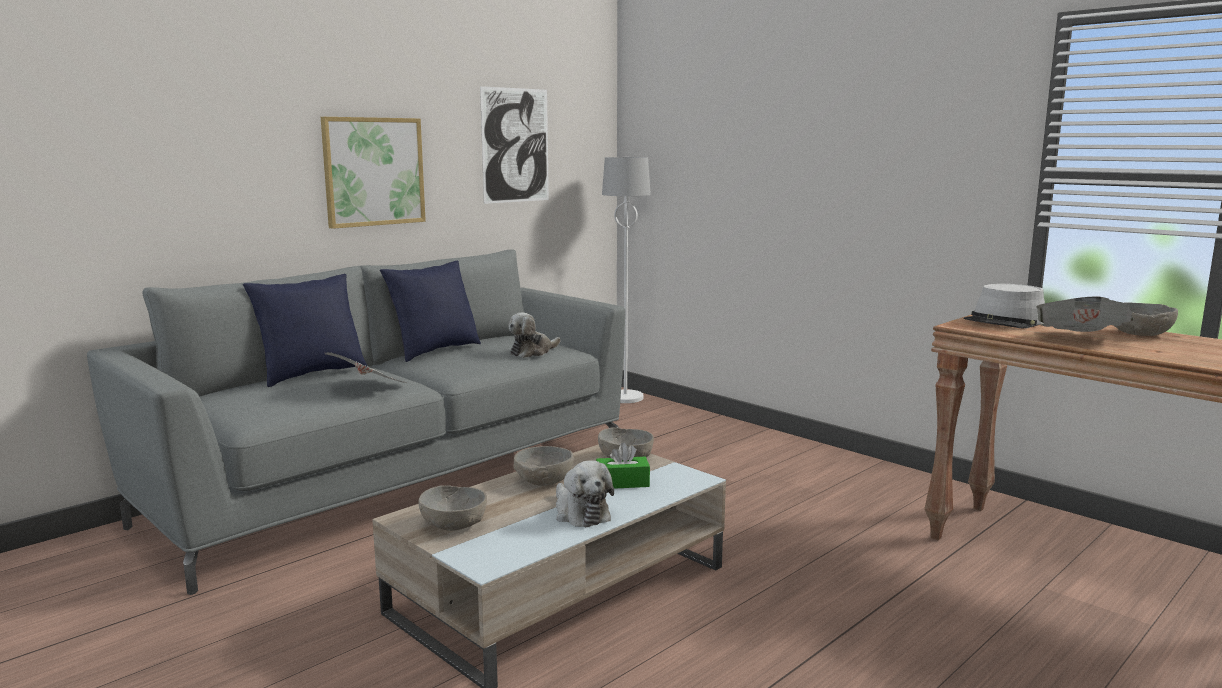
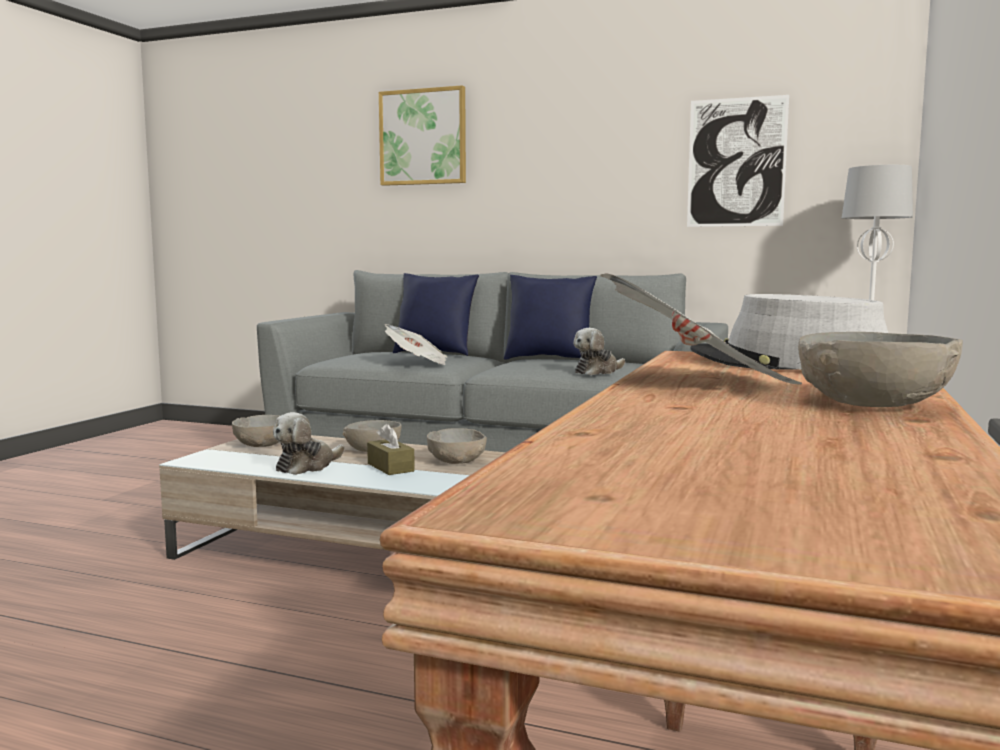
camera: 65 degrees right, 5 degrees down
(373, 171) = (563, 192): picture -> picture (423, 137)
(532, 352) = (597, 371): plush toy -> plush toy turned 60 degrees counterclockwise
(622, 483) = (390, 467): green tissue box -> brown tissue box

